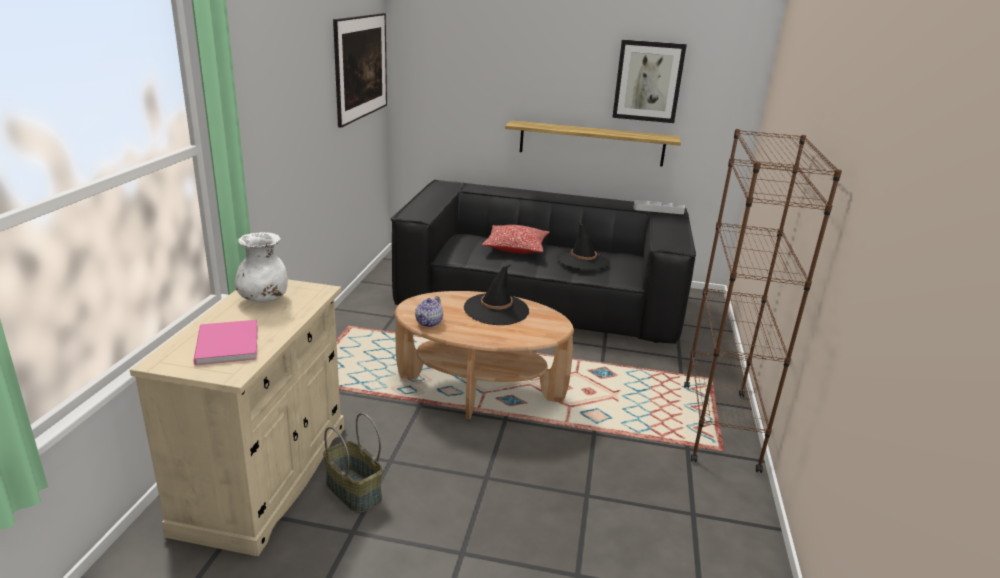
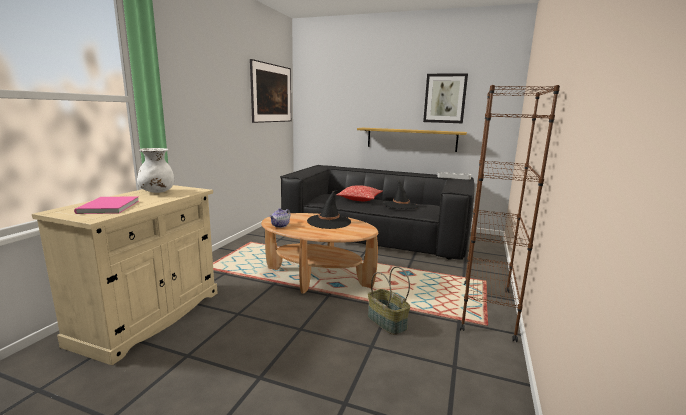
camera: 10 degrees right, 10 degrees down
(352, 491) = (202, 330): basket -> basket (386, 322)

